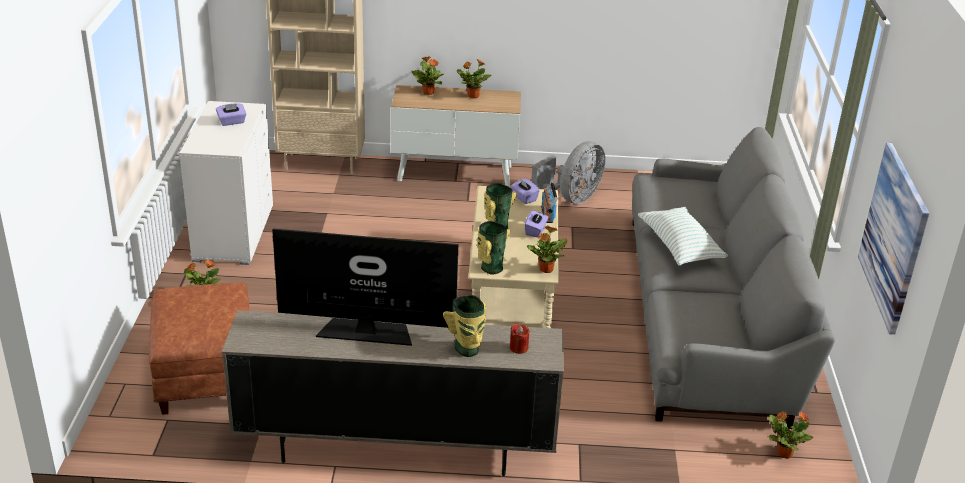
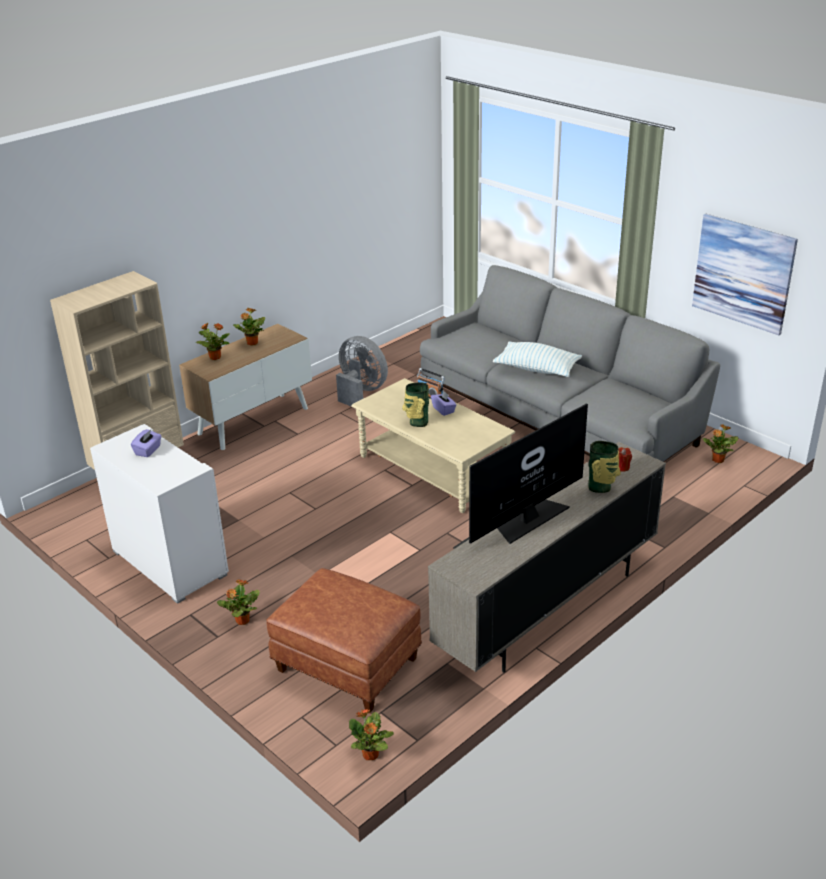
camera: 45 degrees left, 0 degrees up
(490, 267) = (463, 448): vase -> none
(524, 198) = (396, 394): purple tissue box -> none
(545, 269) = (495, 428): potted plant -> potted plant (370, 755)
(572, 198) = (361, 392): grey fan -> grey fan turned 45 degrees counterclockwise

